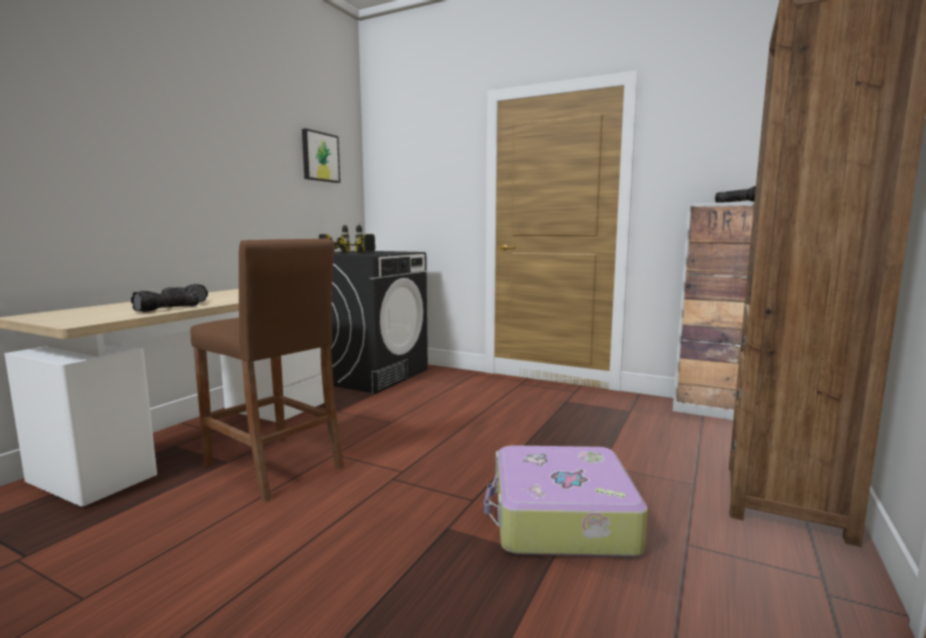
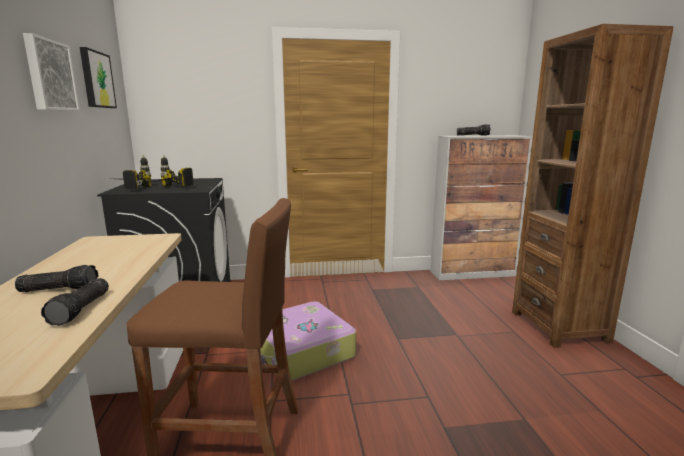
camera: 35 degrees left, 5 degrees up
(259, 150) = (49, 75): none -> picture
(560, 519) = (490, 387): suitcase -> suitcase (302, 352)

